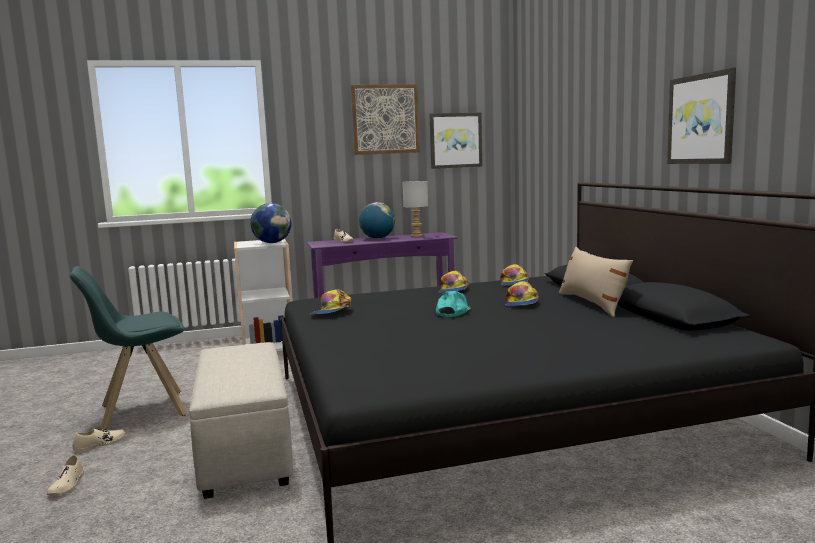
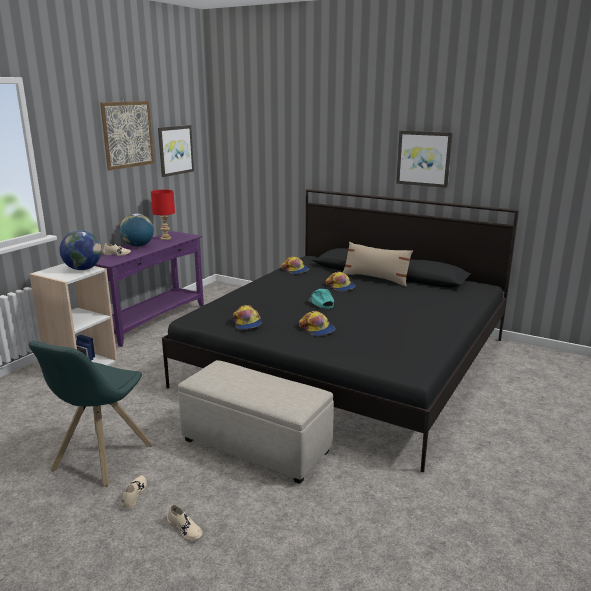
camera: 45 degrees left, 10 degrees up
(417, 236) = (165, 238): grey table lamp -> red table lamp
(453, 290) = (273, 284): cap -> cap (317, 329)

